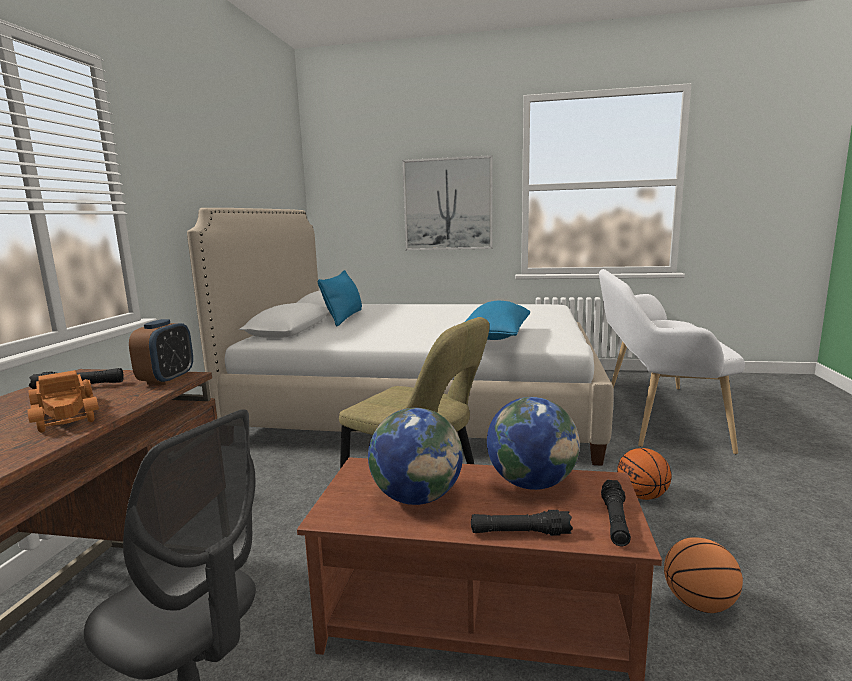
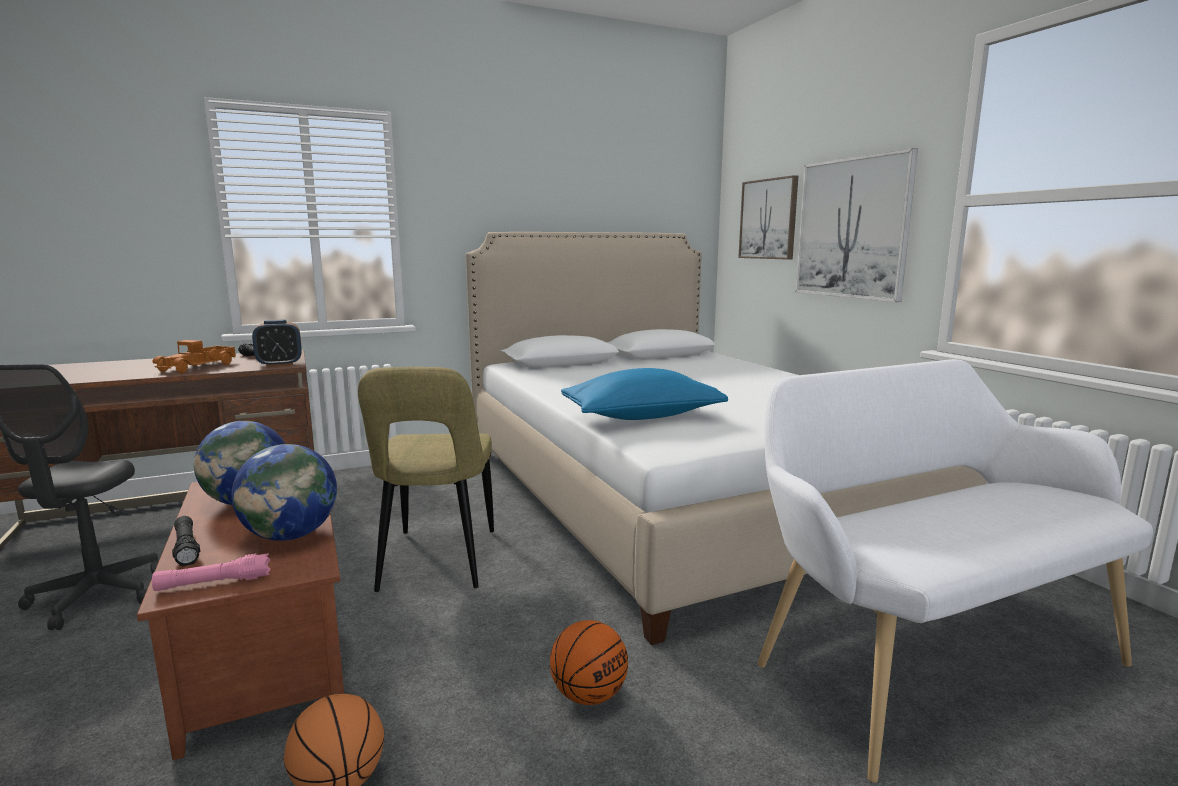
camera: 55 degrees right, 0 degrees up
(344, 317) = (639, 363): blue pillow -> none
(367, 198) = (768, 219): none -> picture
(615, 521) = (214, 583): black flashlight -> pink flashlight

